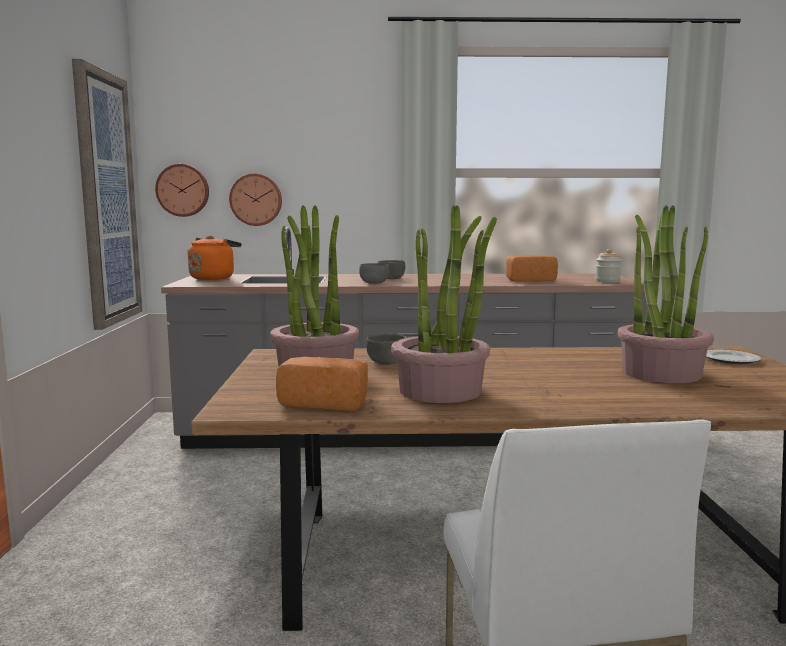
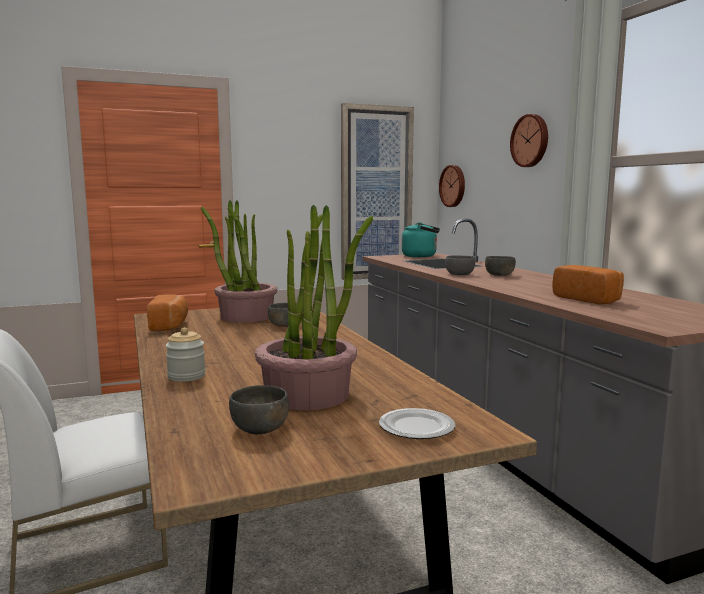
camera: 70 degrees right, 0 degrees up
(213, 278) = (421, 256): orange kettle -> turquoise kettle
(256, 199) = (486, 193): wall clock -> wall clock (531, 141)
(441, 391) = (205, 341): potted plant -> none
(607, 281) = (658, 320): jar -> jar (186, 376)
(749, 388) = (260, 429): none -> grey bowl

